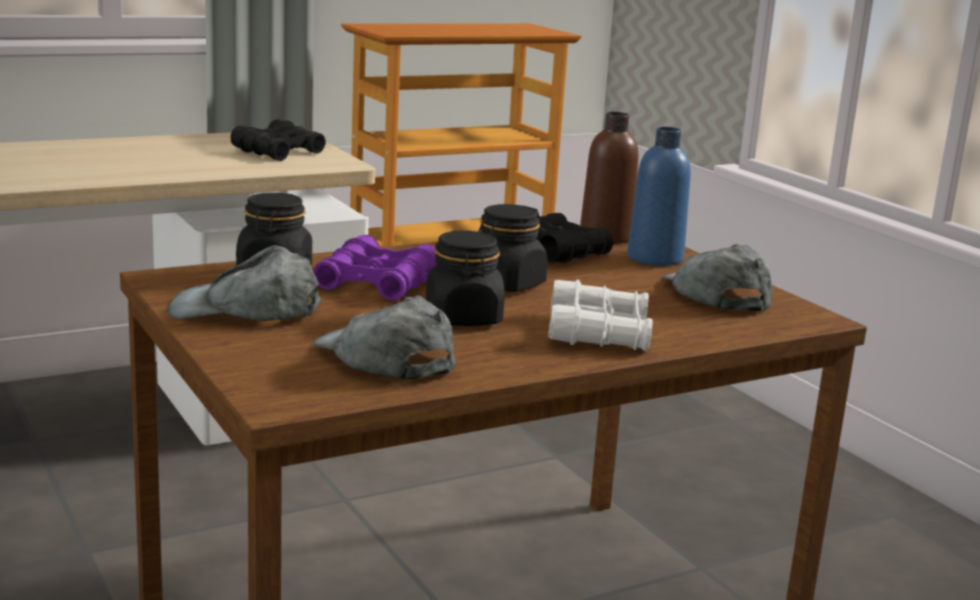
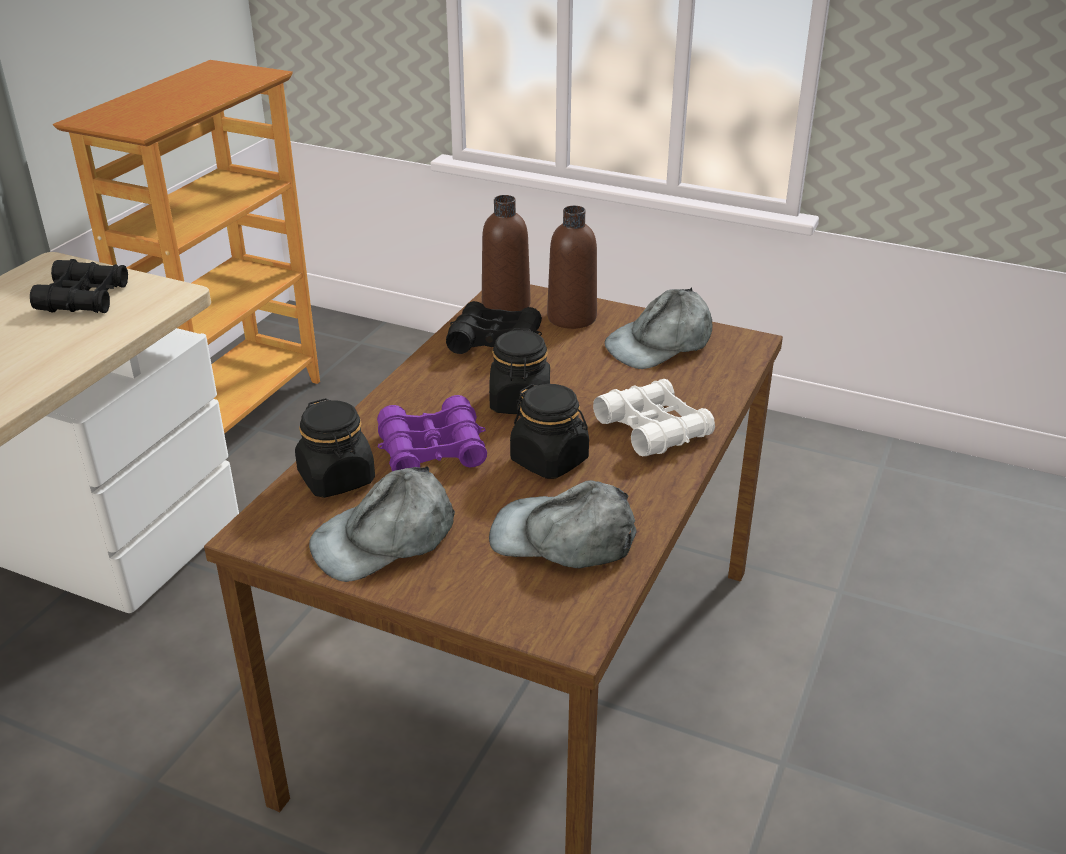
camera: 35 degrees left, 15 degrees up
(655, 258) = (571, 318): blue bottle -> brown bottle
(715, 293) = (660, 343): grey cap -> grey cap turned 75 degrees counterclockwise

